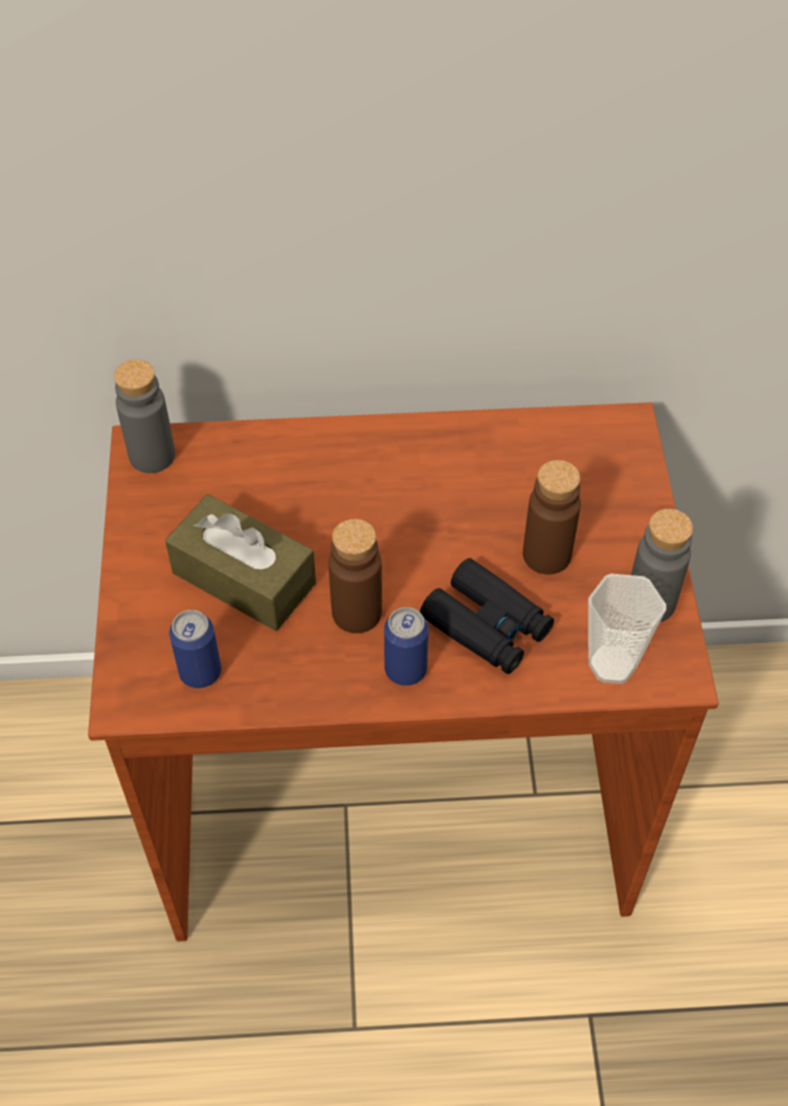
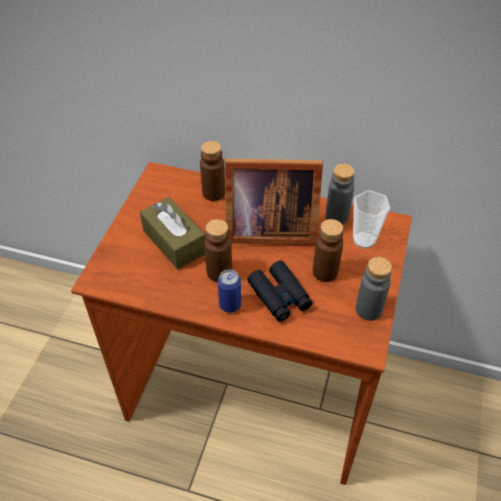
camera: 20 degrees right, 5 degrees down
(152, 455) = (159, 178): grey bottle -> grey bottle (337, 216)
(200, 672) = (134, 277): can -> none
(273, 457) = (213, 193): none -> brown bottle
(406, 500) = (267, 228): none -> picture frame
(612, 664) = (335, 333): cup -> cup (364, 240)

